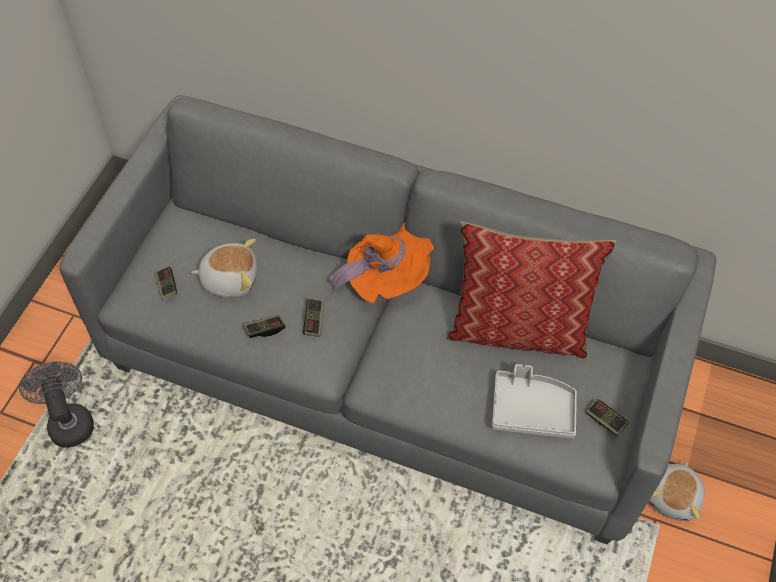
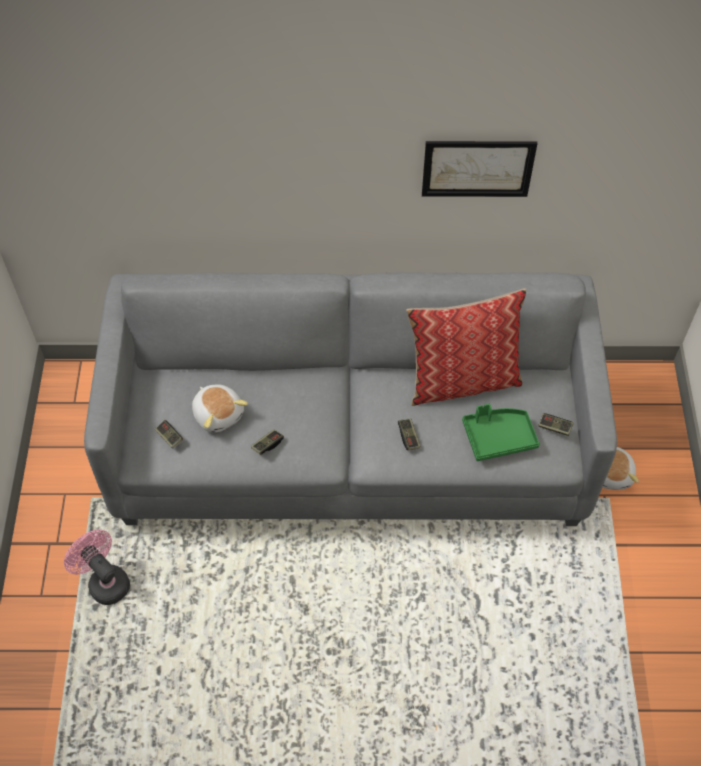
camera: 20 degrees left, 0 degrees up
(69, 420) = (105, 581): grey fan -> pink fan
(230, 278) = (219, 414): plush toy -> plush toy turned 75 degrees clockwise
(314, 321) = (303, 425): game controller -> game controller (408, 437)
(385, 278) = (344, 373): orange hat -> none
(532, 409) = (498, 437): grey tray -> green tray
(598, 74) = (477, 168): none -> picture

